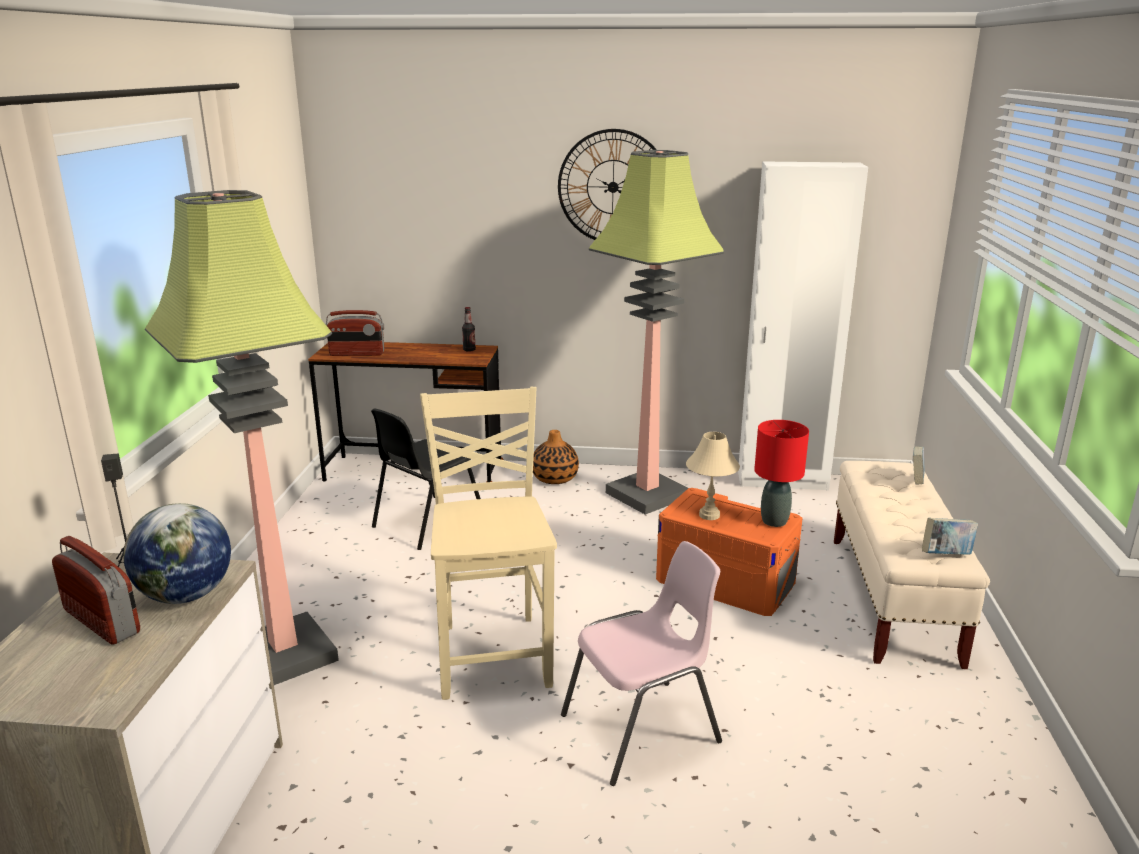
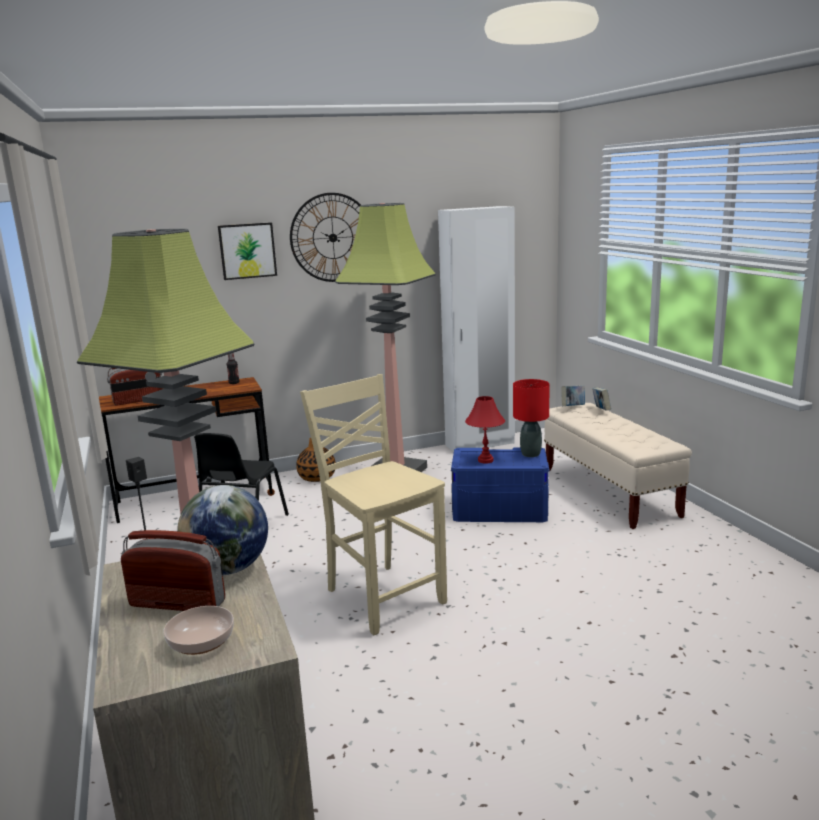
camera: 25 degrees left, 5 degrees down
(66, 676) = (200, 642): none -> bowl
(505, 194) = (247, 250): none -> picture
(643, 729) = (531, 607): pink chair -> none
(709, 515) = (485, 460): beige table lamp -> red table lamp
(725, 581) = (499, 509): orange storage box -> blue storage box
(946, 555) = (660, 442): book -> book (573, 407)

